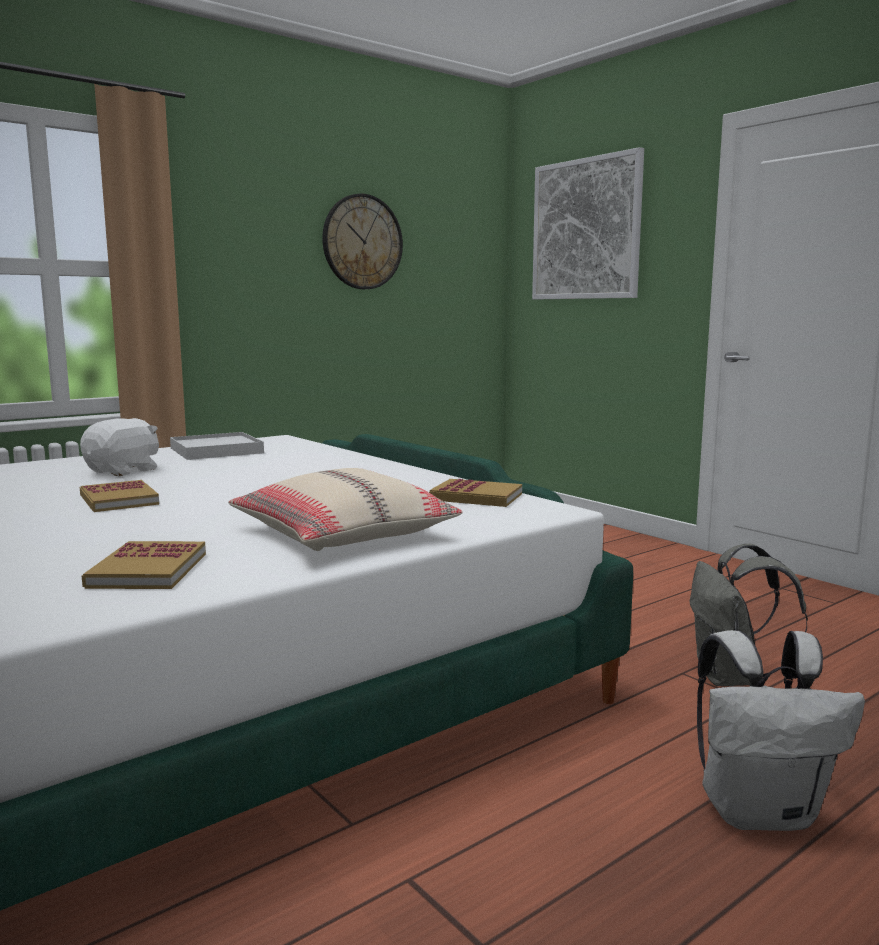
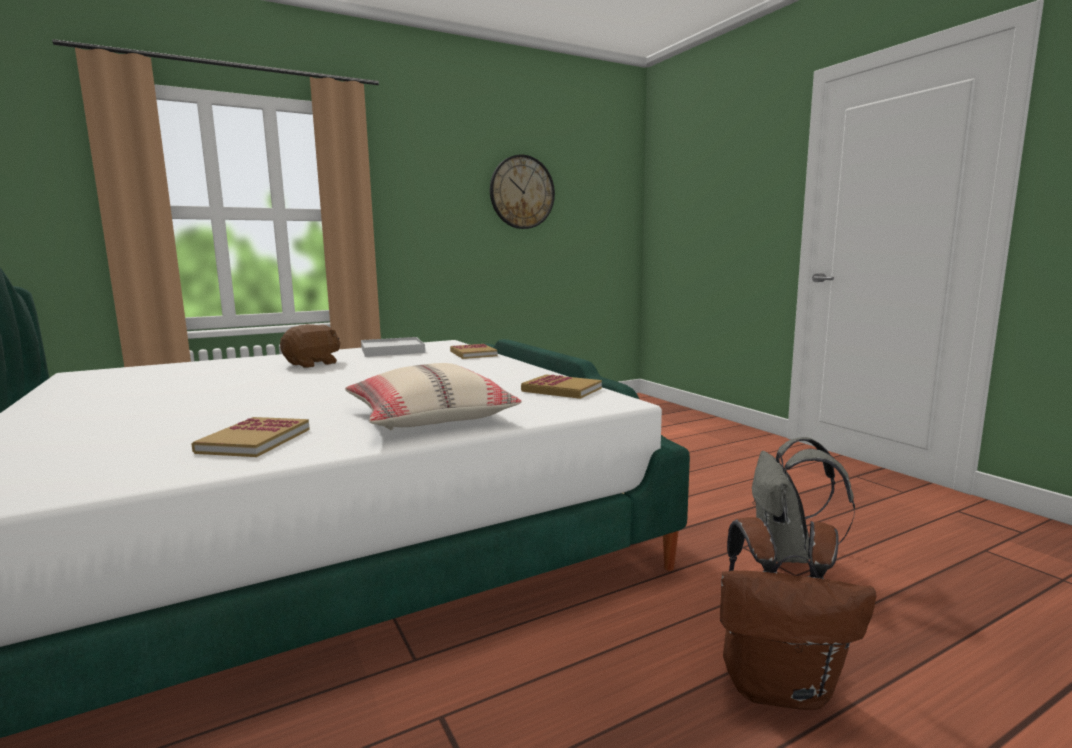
camera: 10 degrees right, 0 degrees up
(118, 500) = (288, 385): book -> book (473, 354)
(124, 471) = (313, 364): white plush toy -> brown plush toy
(586, 229) = (702, 177): picture -> none
(760, 811) = (779, 686): white backpack -> brown backpack

